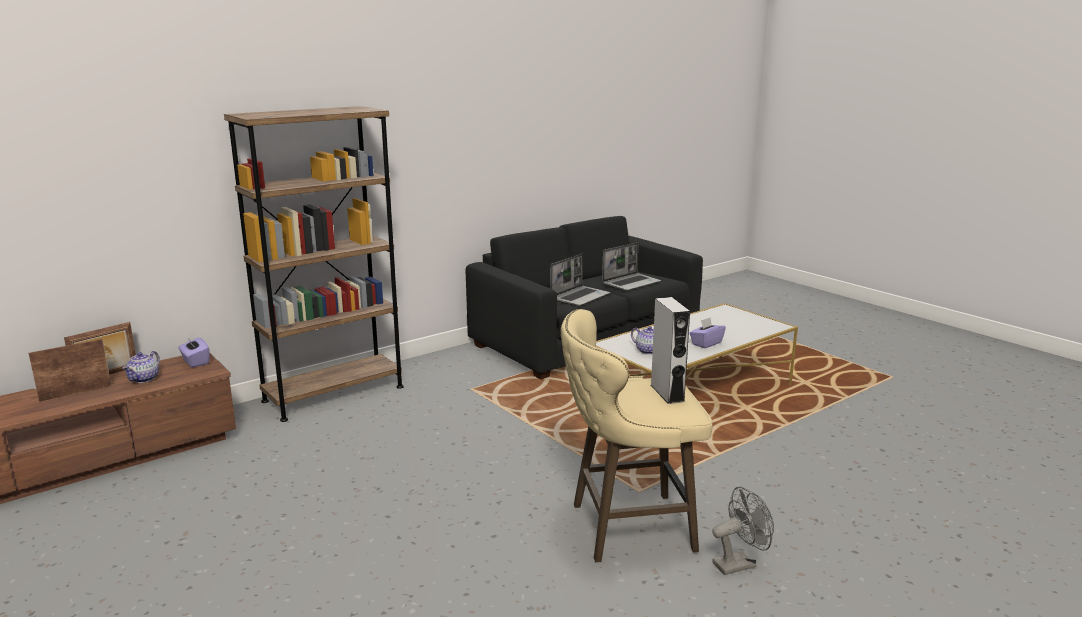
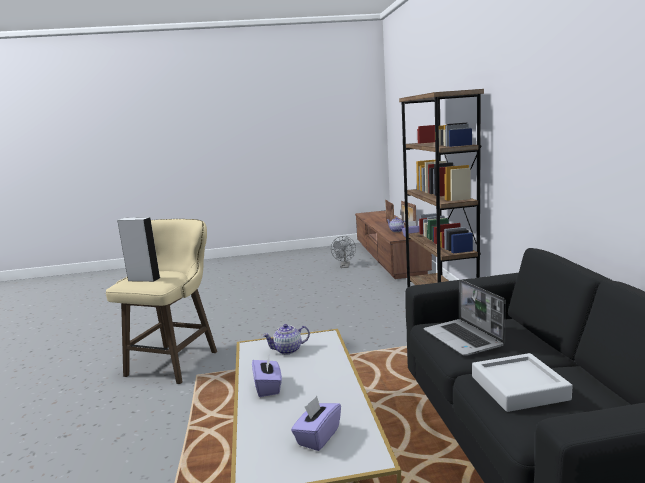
camera: 120 degrees right, 5 degrees down
(631, 283) = (519, 388): laptop -> grey tray
(730, 320) = (317, 436): none -> purple tissue box
(739, 563) = (95, 385): grey fan -> grey fan (345, 266)

